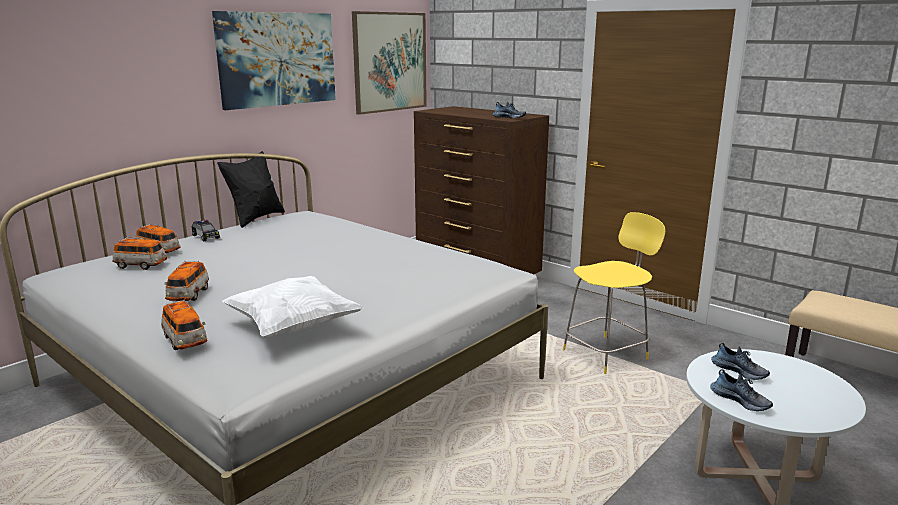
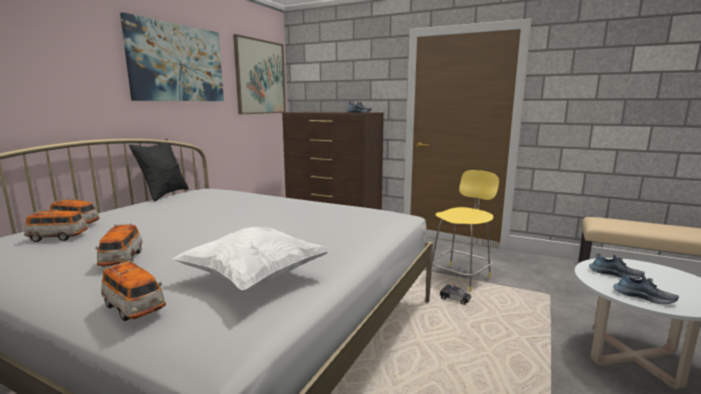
camera: 15 degrees left, 5 degrees down
(205, 237) = (122, 210): toy car -> toy car (454, 299)

